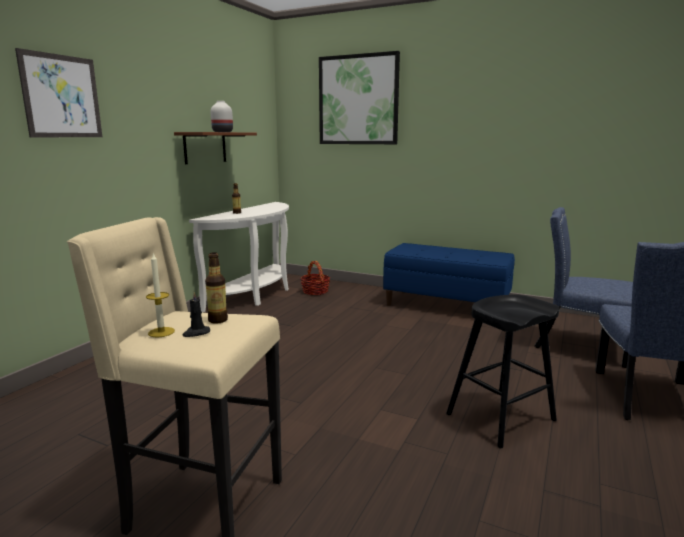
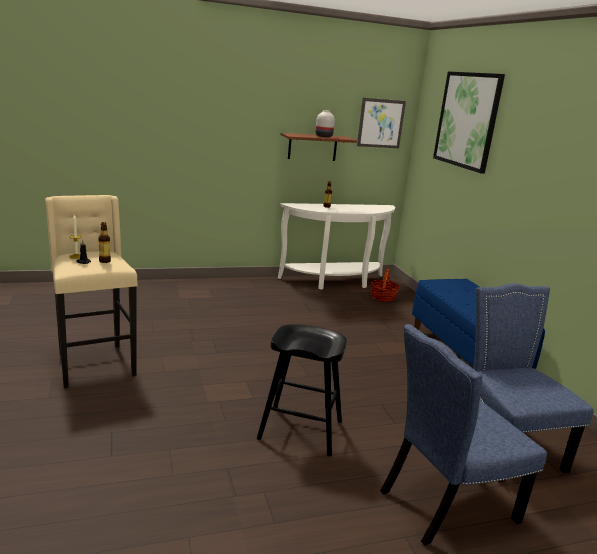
camera: 45 degrees right, 5 degrees up
(62, 96) = (188, 104): picture -> picture (381, 123)

